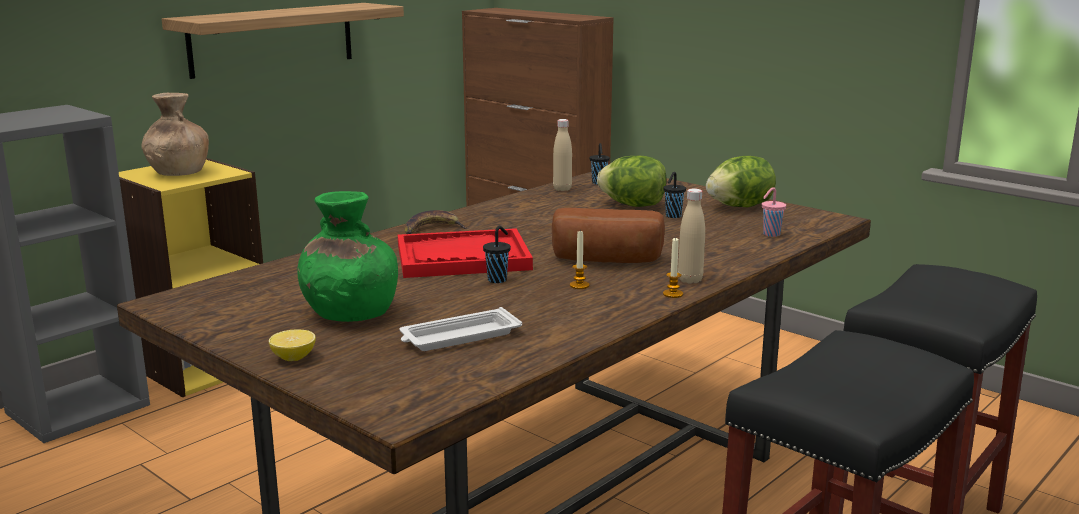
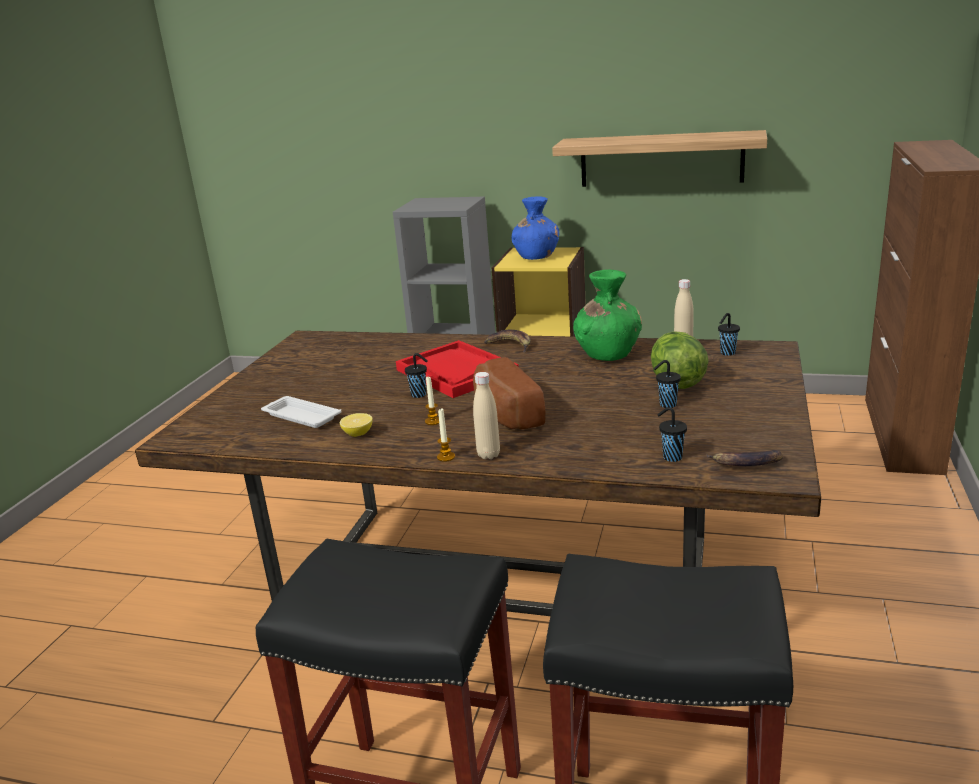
camera: 65 degrees right, 5 degrees up
(178, 173) = (536, 257): brown vase -> blue vase
(294, 358) = (241, 389): lemon -> lemon (358, 434)
(349, 313) = (320, 378): green vase -> green vase (608, 354)
(739, 207) = (749, 423): lettuce -> none
(770, 234) = (671, 457): pink cup -> black cup
(805, 222) = (746, 464): none -> banana

